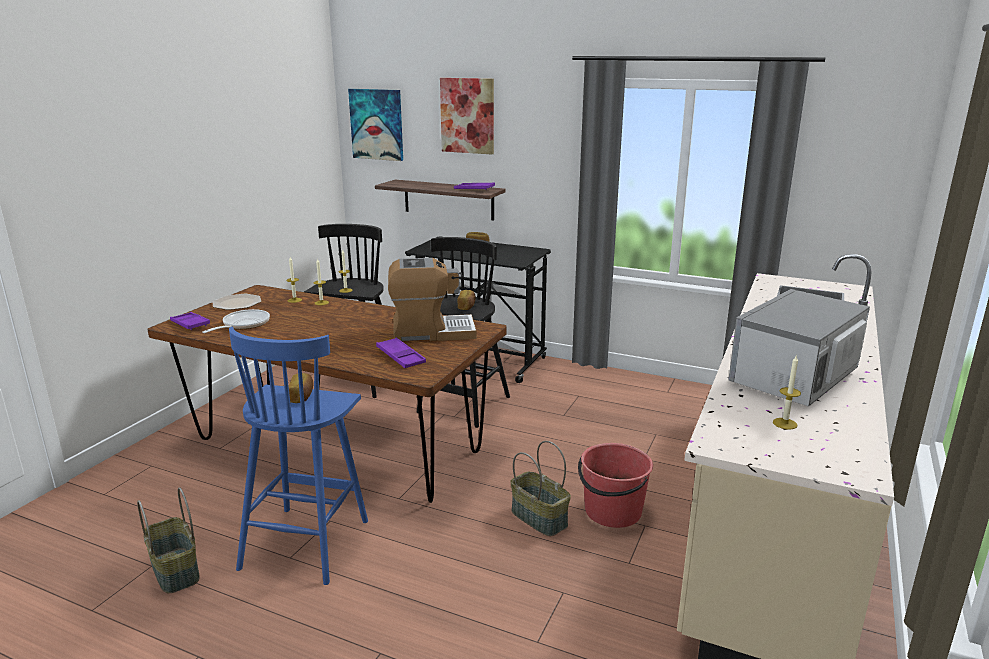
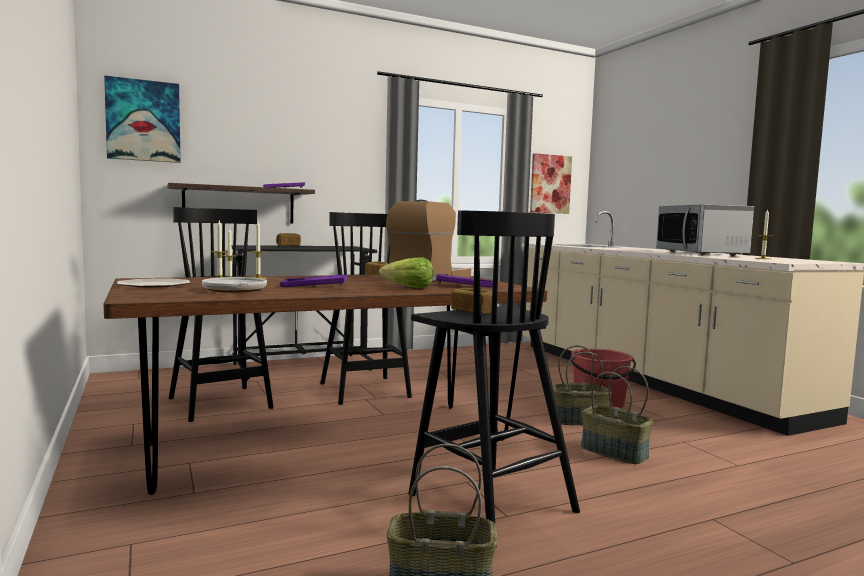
camera: 50 degrees left, 15 degrees down
(190, 324) = (161, 296): purple tray -> purple tray (314, 286)
(307, 540) = (487, 500): blue stool -> black stool
(348, 349) = (408, 287): none -> lettuce
(467, 115) = (263, 118): picture -> picture (550, 184)
(476, 561) = (613, 452): none -> basket

